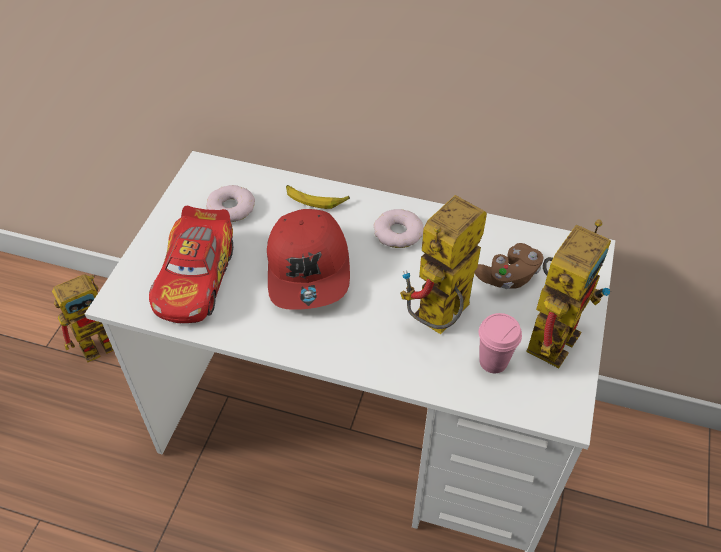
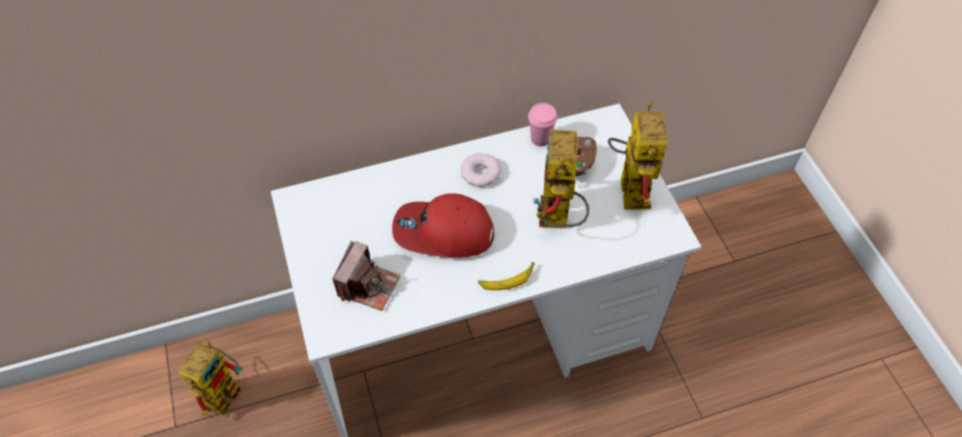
camera: 35 degrees left, 5 degrees up
(196, 277) = (368, 285): toy car -> camera
(230, 208) = (345, 220): donut -> none
(309, 269) = (443, 233): red cap -> red cap turned 135 degrees clockwise
(315, 199) = (402, 179): banana -> banana (507, 279)
(493, 361) = (610, 227): pink cup -> pink cup (540, 139)

